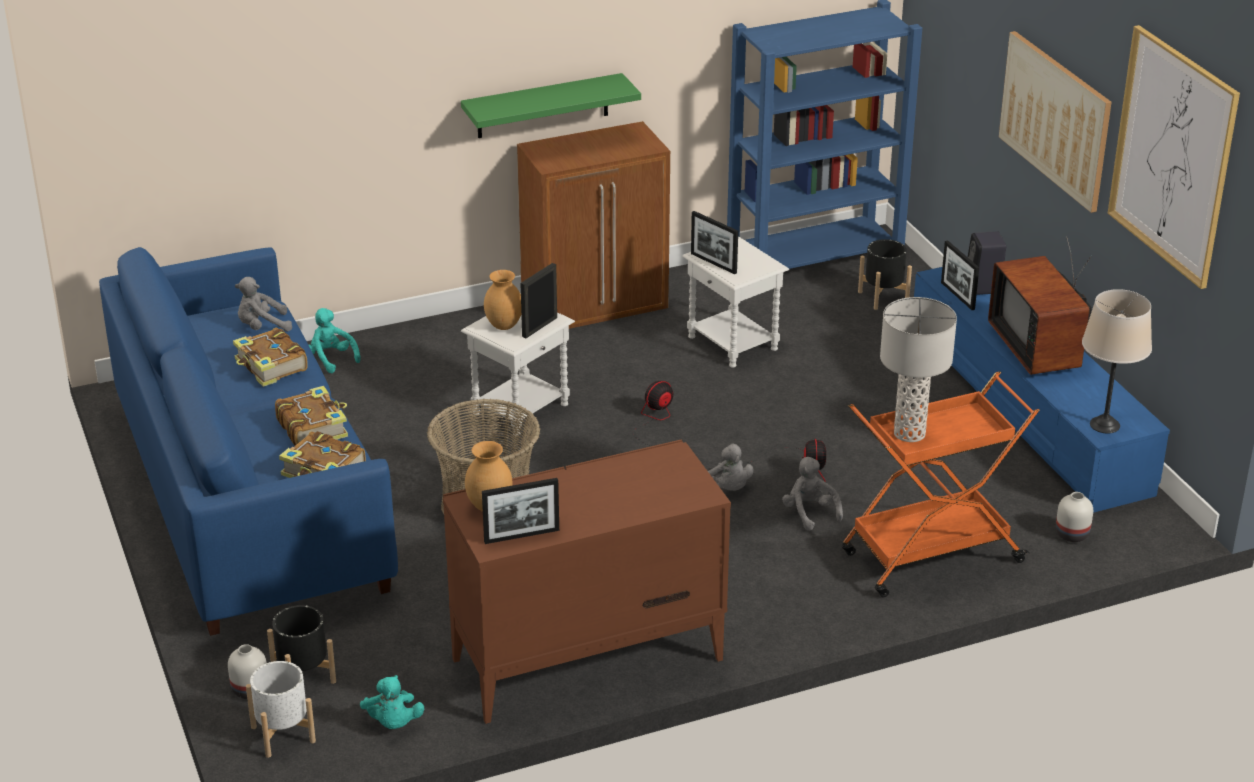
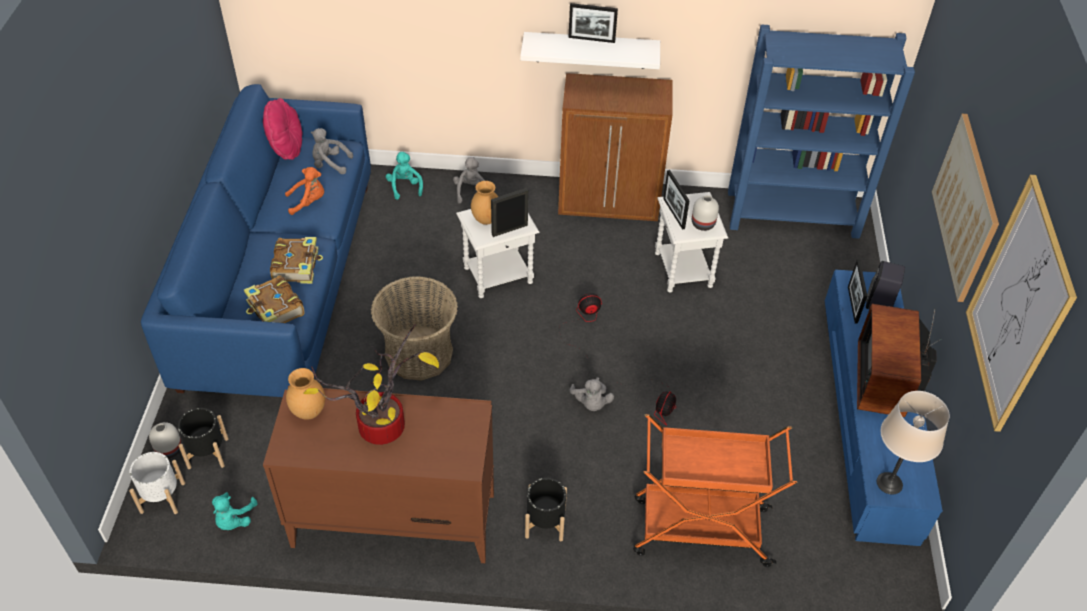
camera: 25 degrees right, 15 degrees up
(193, 327) = (287, 149): none -> pink pillow
(271, 366) = (308, 202): book -> orange plush toy
(521, 536) = (310, 450): picture frame -> picture frame (591, 39)
(542, 106) = (591, 50): green shelf -> white shelf
(582, 491) = (383, 423): none -> potted plant
(809, 513) = (636, 450): grey plush toy -> grey plush toy (471, 192)
(883, 297) = (822, 266): black planter -> black planter (545, 523)
(909, 433) = (688, 453): white table lamp -> none
(1072, 535) = (826, 556): white vase -> white vase (703, 224)

